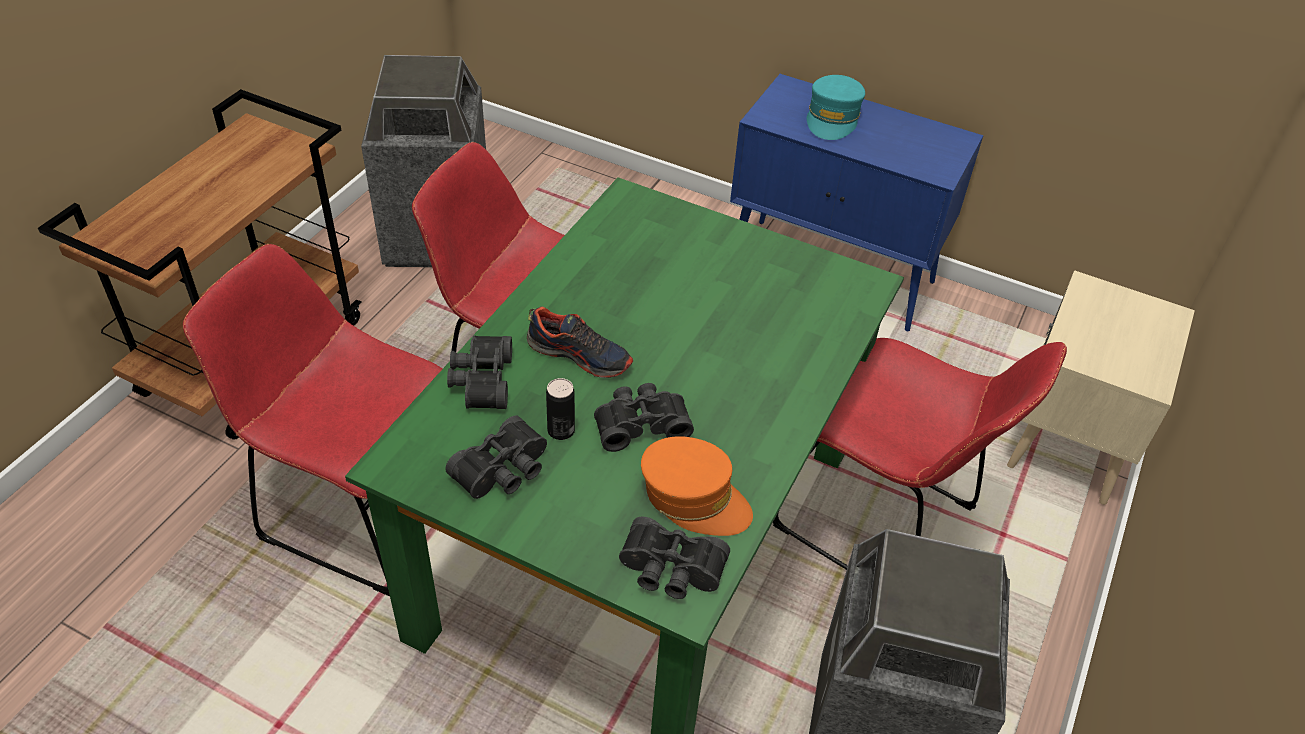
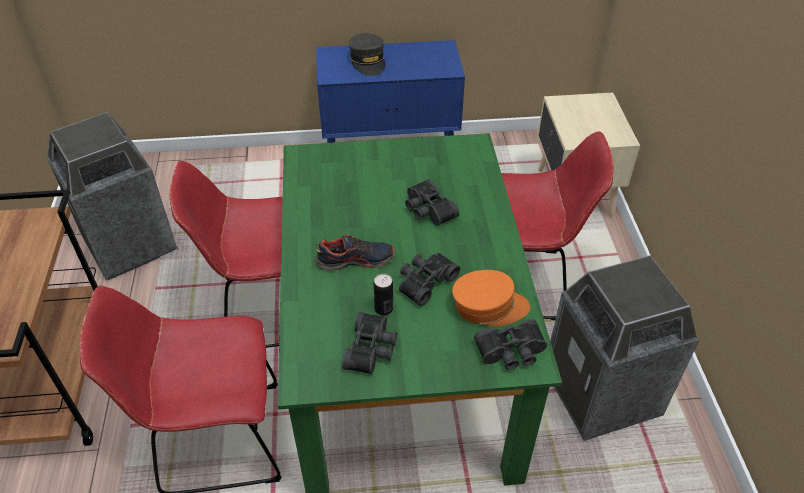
camera: 30 degrees left, 0 degrees up
(480, 380) = (310, 305): black binoculars -> black binoculars (427, 210)
(833, 118) = (368, 61): turquoise cap -> grey cap

